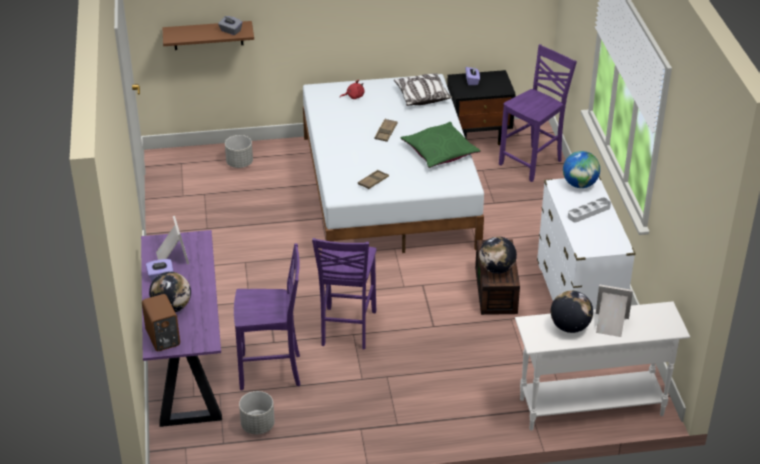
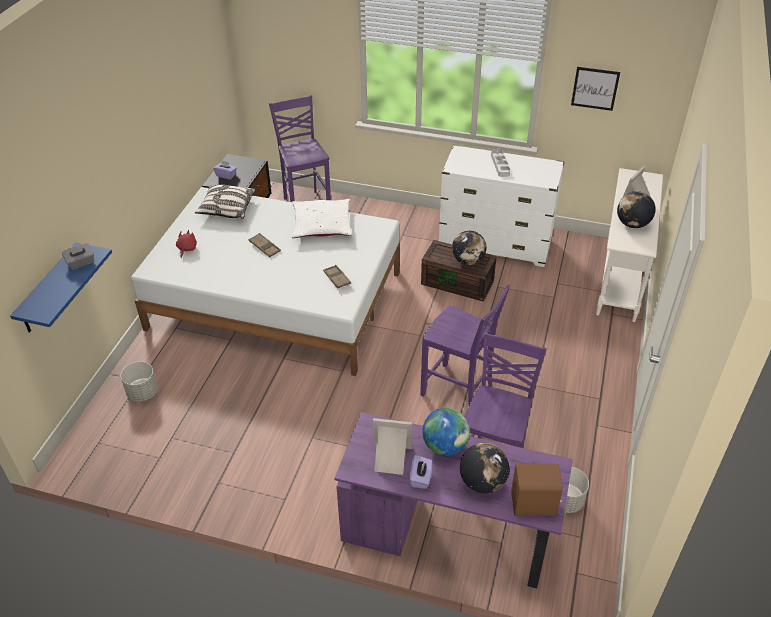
camera: 65 degrees left, 5 degrees up
(208, 35) = (49, 290): brown shelf -> blue shelf
(439, 151) = (322, 225): green pillow -> white pillow
(579, 184) = (460, 157): globe -> globe (445, 446)
(675, 193) = (595, 88): none -> picture

